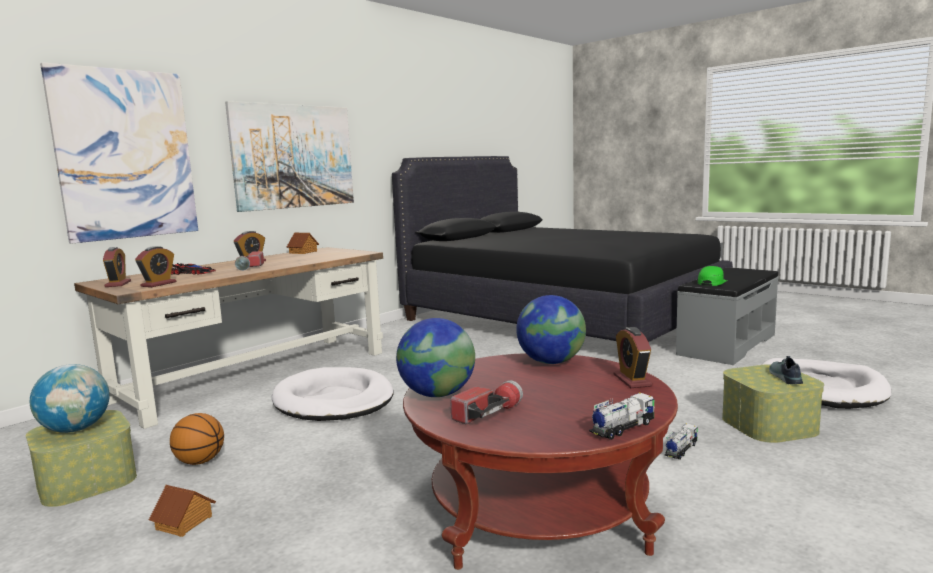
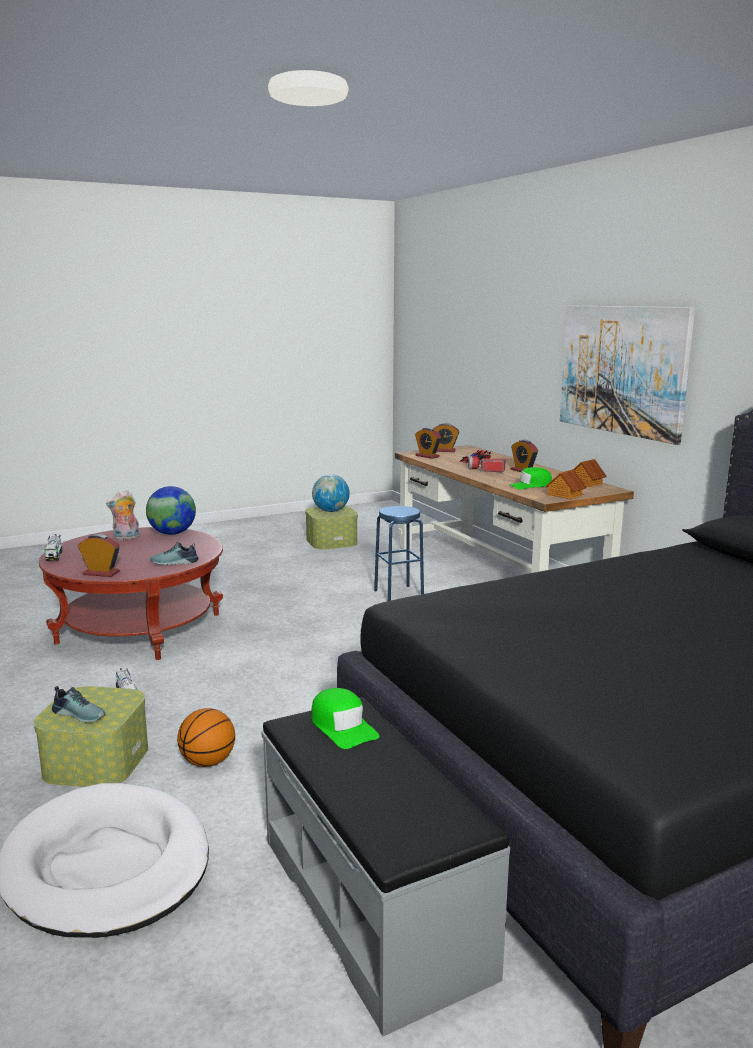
camera: 110 degrees right, 5 degrees up
(125, 155) = (505, 354): picture -> none
(184, 522) = (252, 558): toy house -> toy house (564, 495)
(200, 461) = (325, 560): basketball -> basketball (208, 762)
(319, 257) = (531, 486): none -> green cap
(334, 400) = (398, 594): white dog bed -> blue stool
(488, 413) = (126, 538): flashlight -> plush toy
(551, 362) = (174, 563): globe -> shoe

